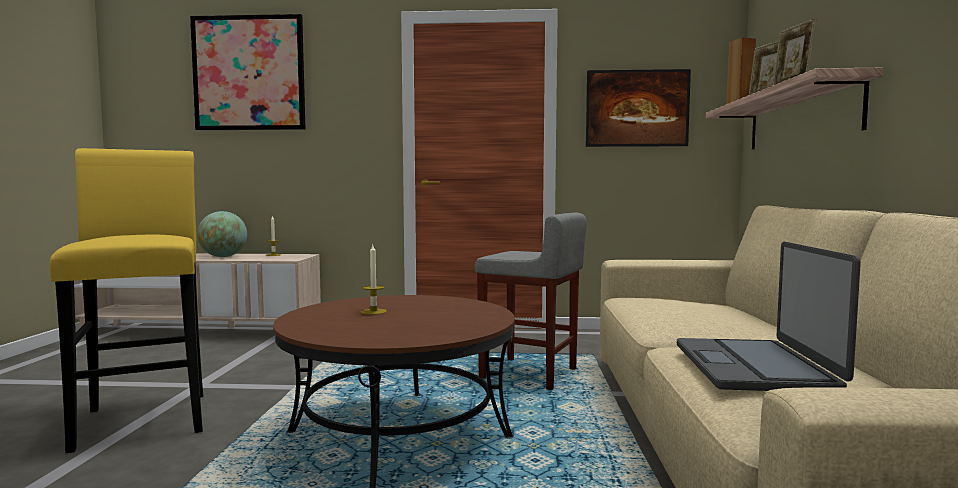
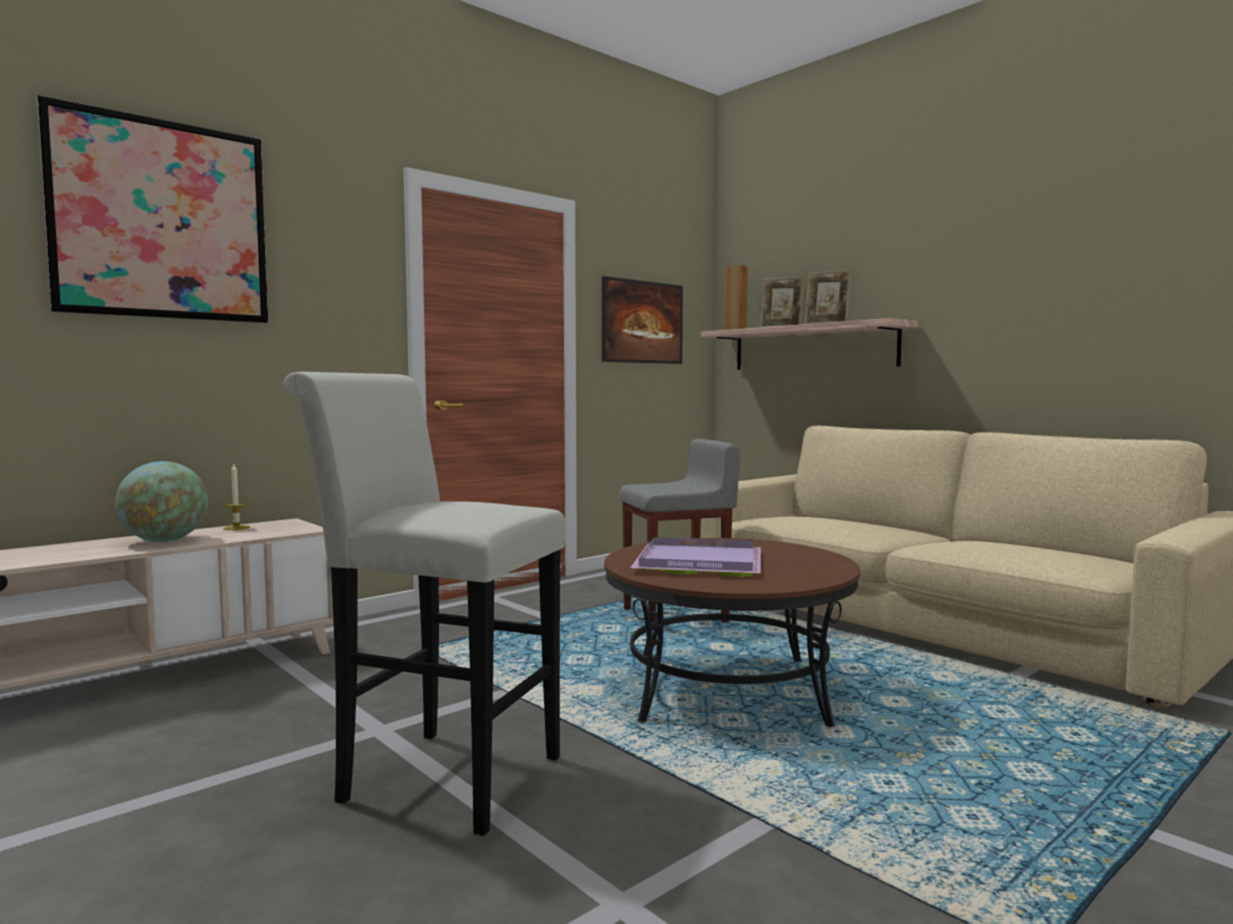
camera: 45 degrees left, 0 degrees up
(145, 416) = (438, 776): yellow stool -> white stool
(373, 312) = (697, 562): candle -> purple tray
(755, 367) = (1003, 546): laptop -> none

